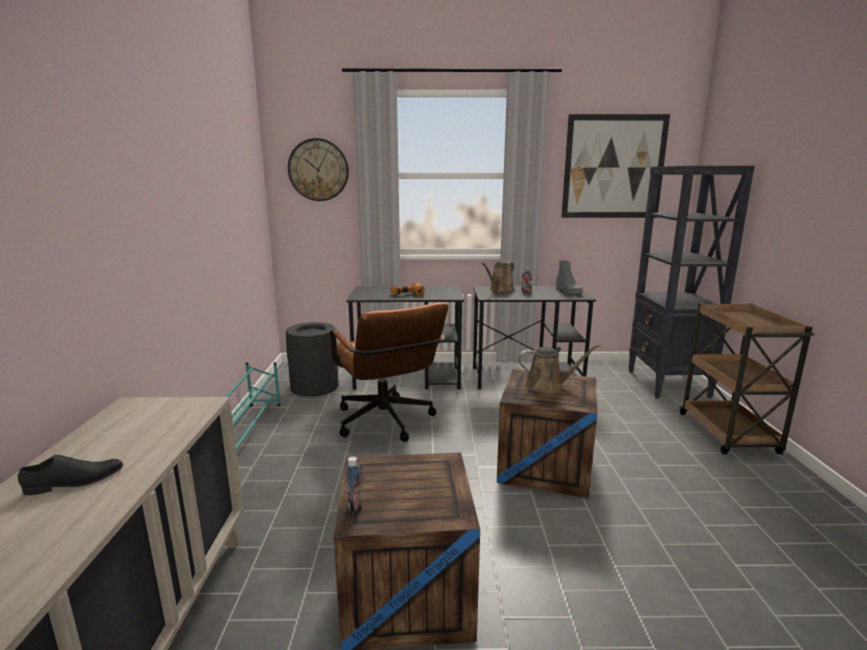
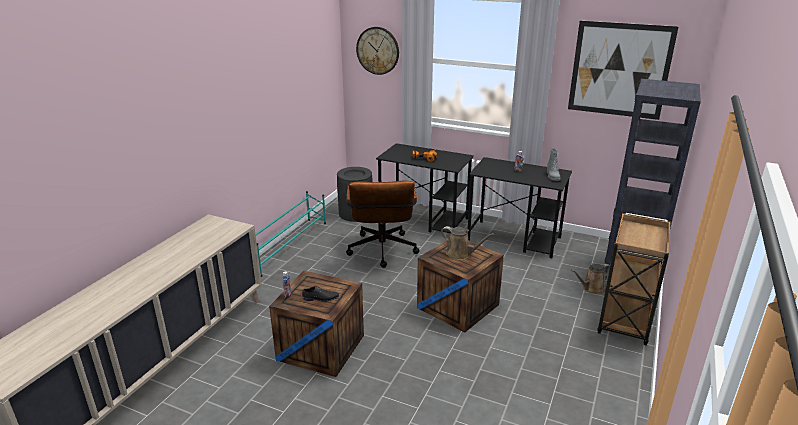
camera: 25 degrees right, 10 degrees up
(74, 481) = (173, 255): black shoe -> black shoe (321, 298)
(500, 290) = (498, 165): brown watering can -> brown watering can (591, 288)

